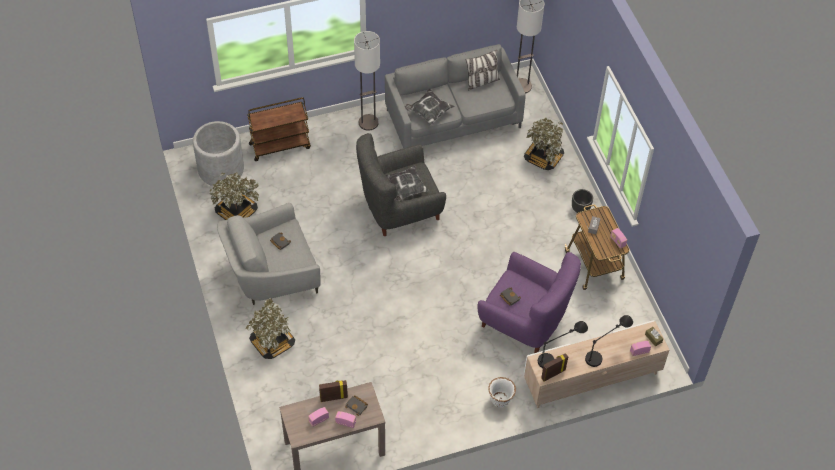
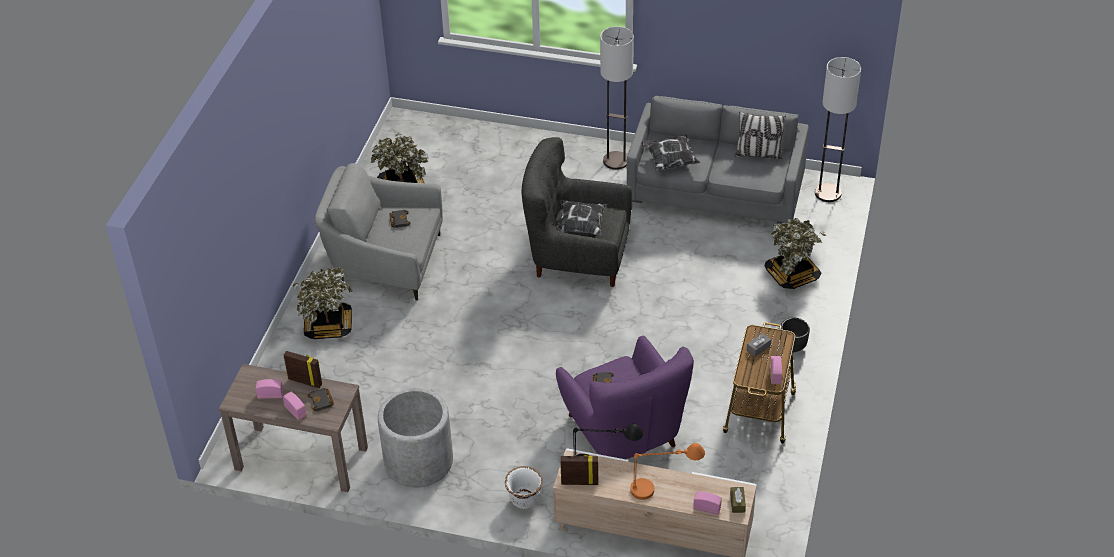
camera: 35 degrees right, 10 degrees down
(221, 169) = (420, 143): grey planter -> grey planter (418, 461)
(280, 145) = (501, 146): brown cart -> none
(605, 351) = (663, 488): black table lamp -> orange table lamp

